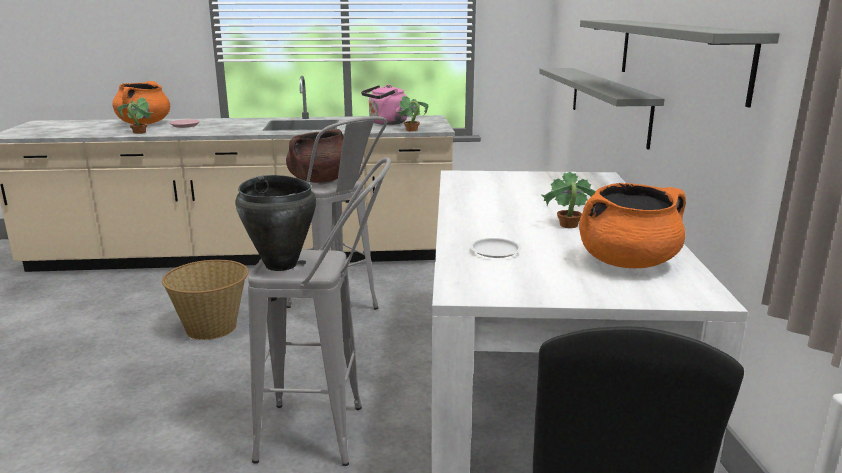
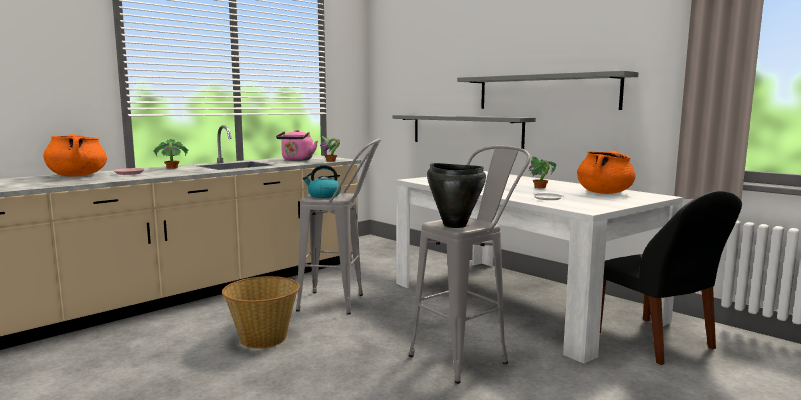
camera: 40 degrees left, 10 degrees down
(139, 132) = (104, 179): potted plant -> potted plant (171, 168)
(320, 180) = (323, 196): brown cooking pot -> kettle

